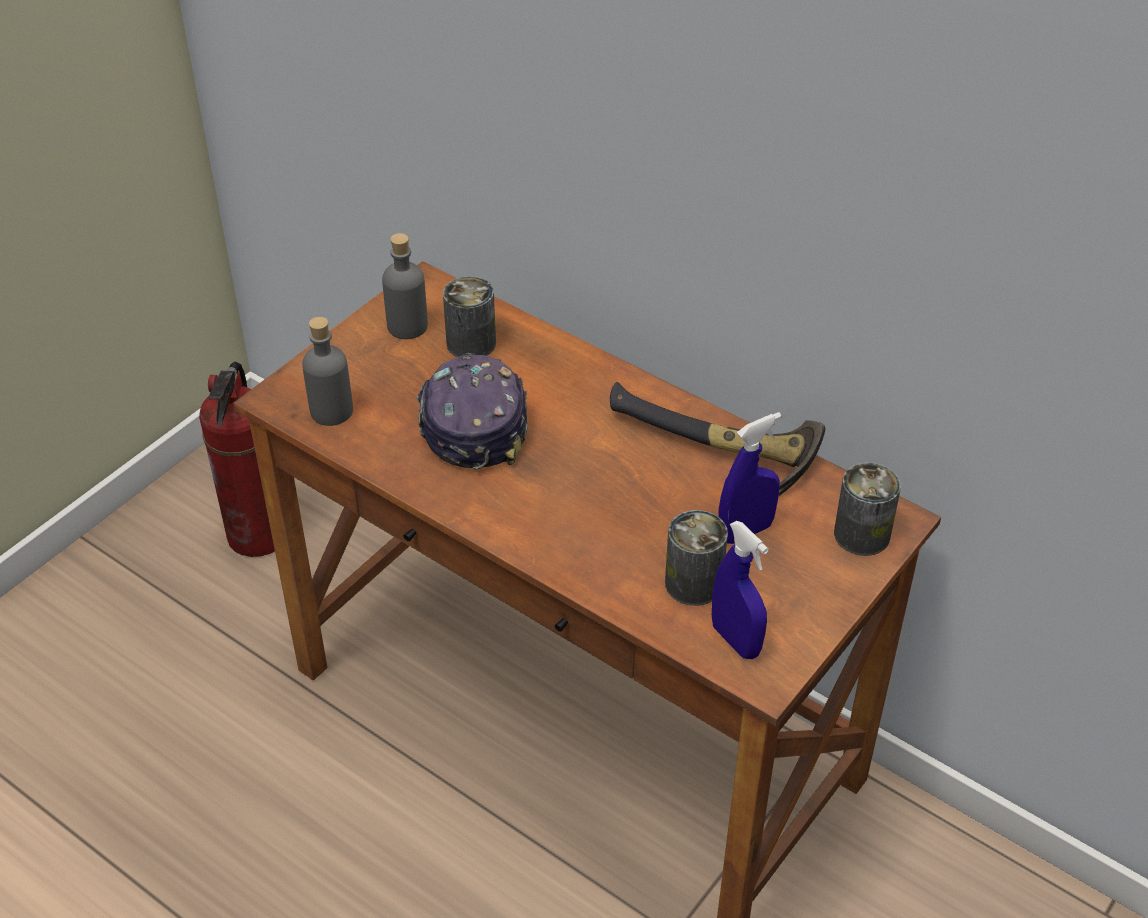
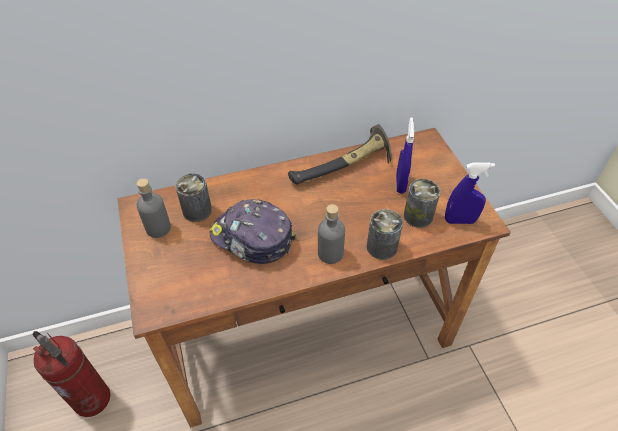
camera: 55 degrees left, 5 degrees up
(331, 411) = (187, 292): grey bottle -> grey bottle (330, 253)
(862, 534) = (428, 152): can -> can (381, 247)

